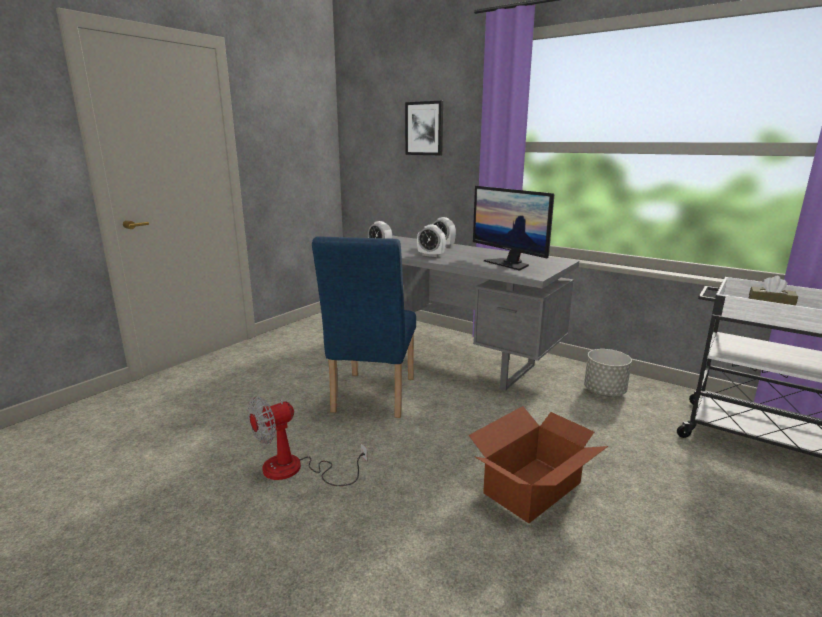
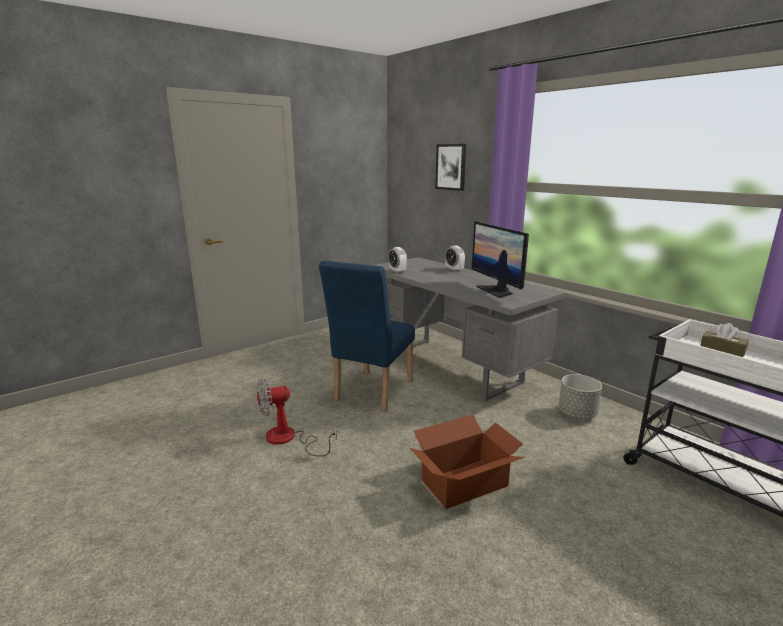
camera: 15 degrees right, 0 degrees up
(431, 255) = (436, 278): alarm clock -> none

